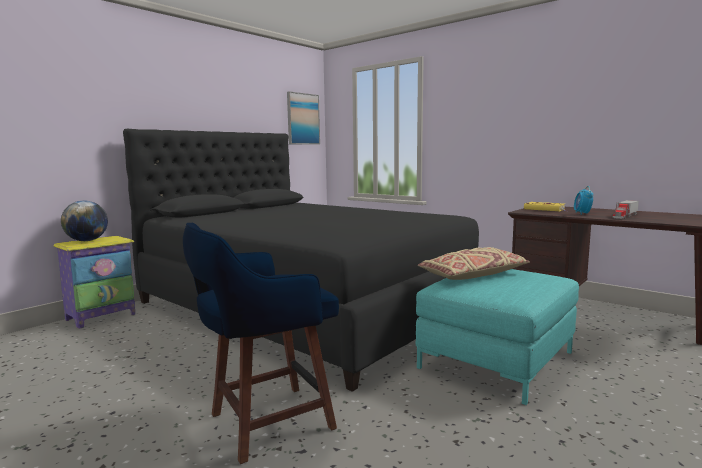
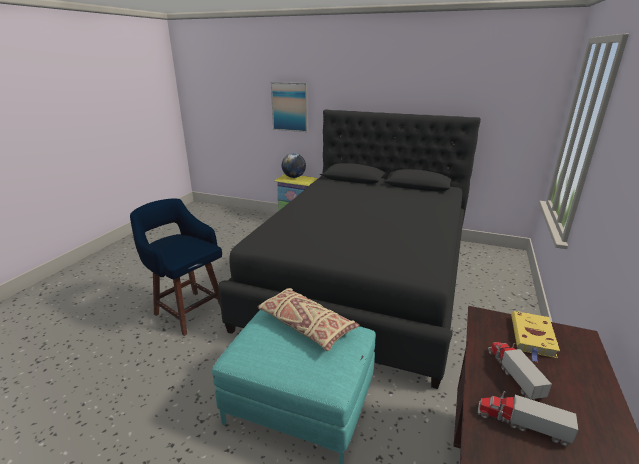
camera: 70 degrees right, 15 degrees up
(303, 119) = (522, 100): picture -> picture (290, 107)
(582, 213) = (513, 374): alarm clock -> toy truck

